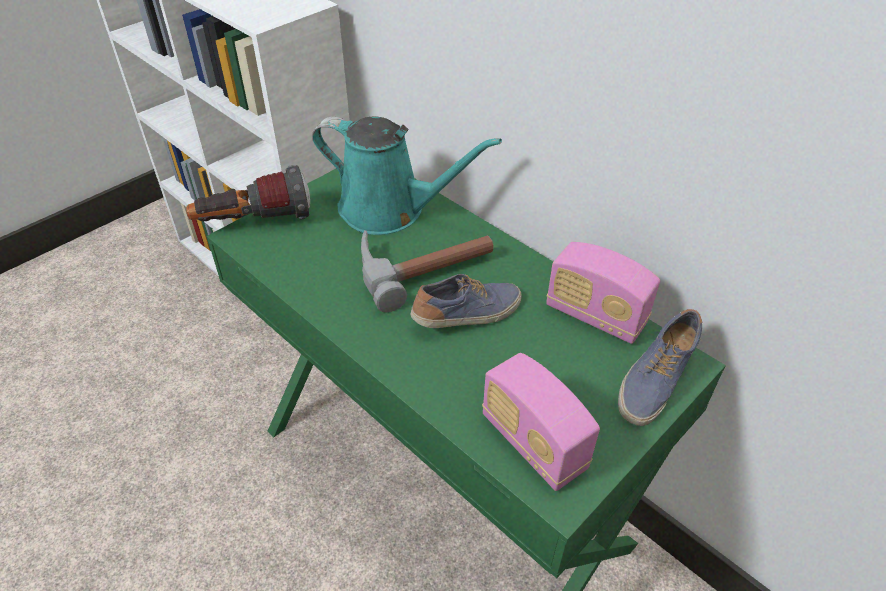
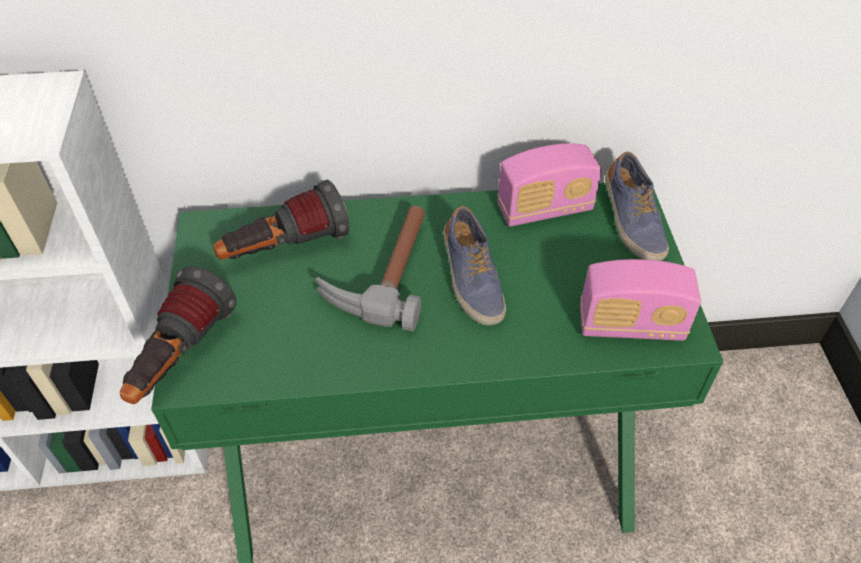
camera: 50 degrees left, 5 degrees up
(389, 210) = (285, 249): turquoise watering can -> flashlight
(468, 315) = (471, 280): shoe -> shoe turned 150 degrees clockwise

